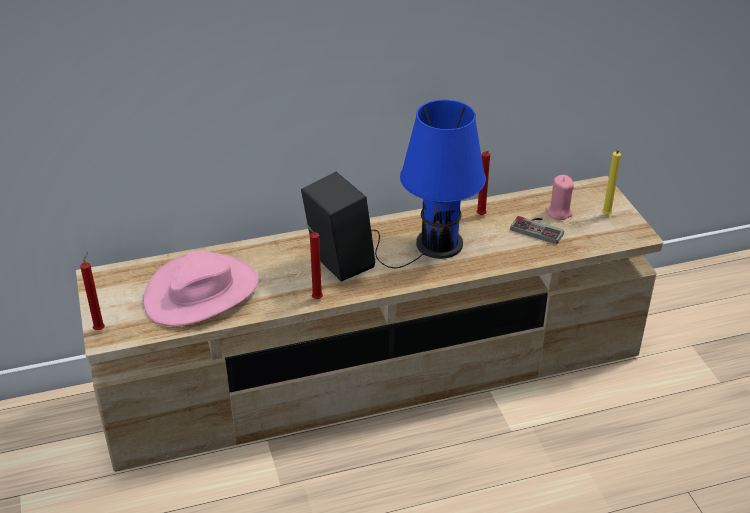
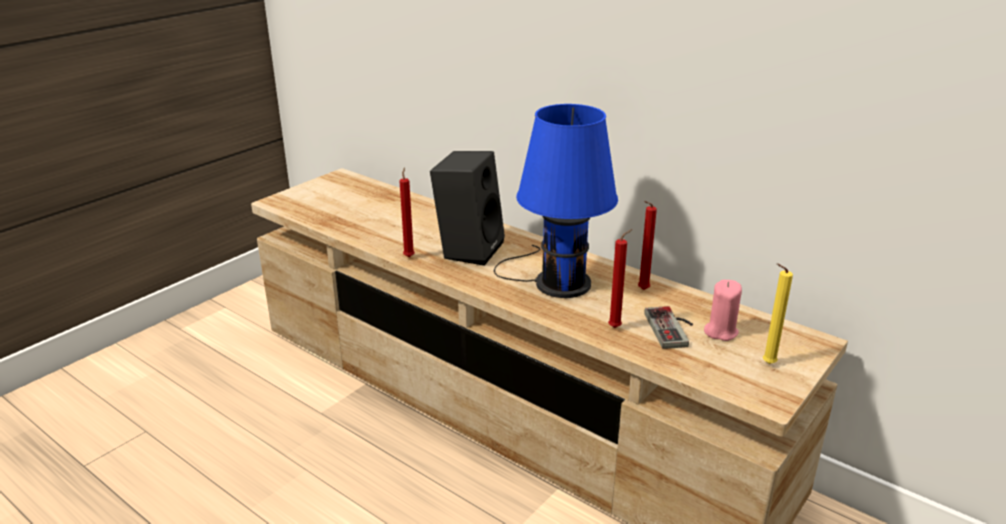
camera: 55 degrees right, 10 degrees down
(100, 328) = (284, 196): red candle -> red candle (616, 327)
(201, 292) = (364, 213): pink hat -> none

